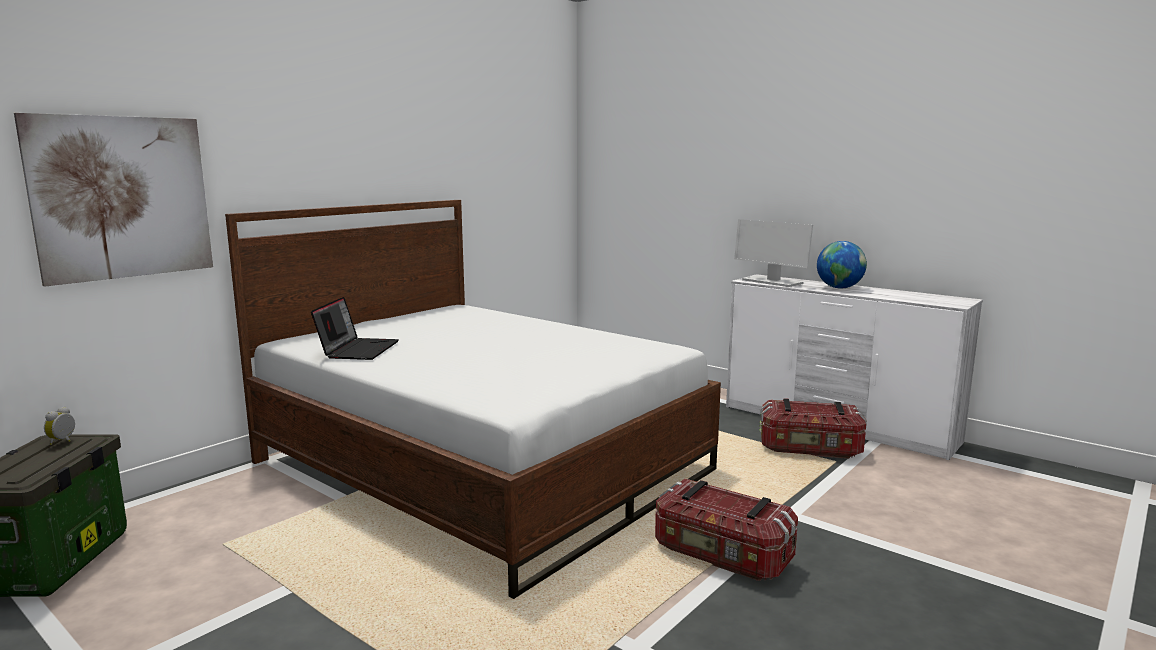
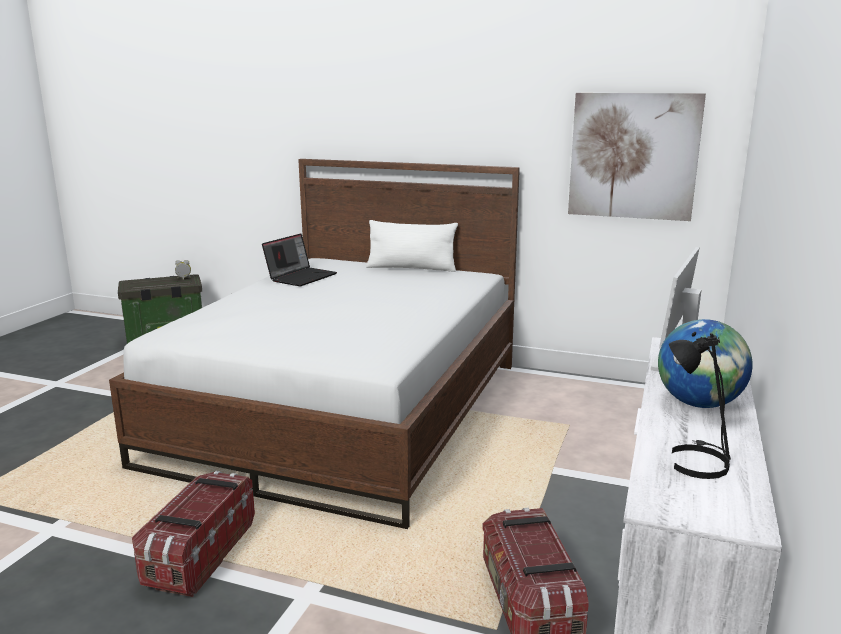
camera: 70 degrees right, 5 degrees up
(122, 197) = (247, 142): picture -> picture (633, 156)
(358, 349) = (301, 277): laptop -> laptop turned 45 degrees counterclockwise
(396, 318) = (411, 268): none -> white pillow
(909, 296) = (696, 461): none -> black table lamp

